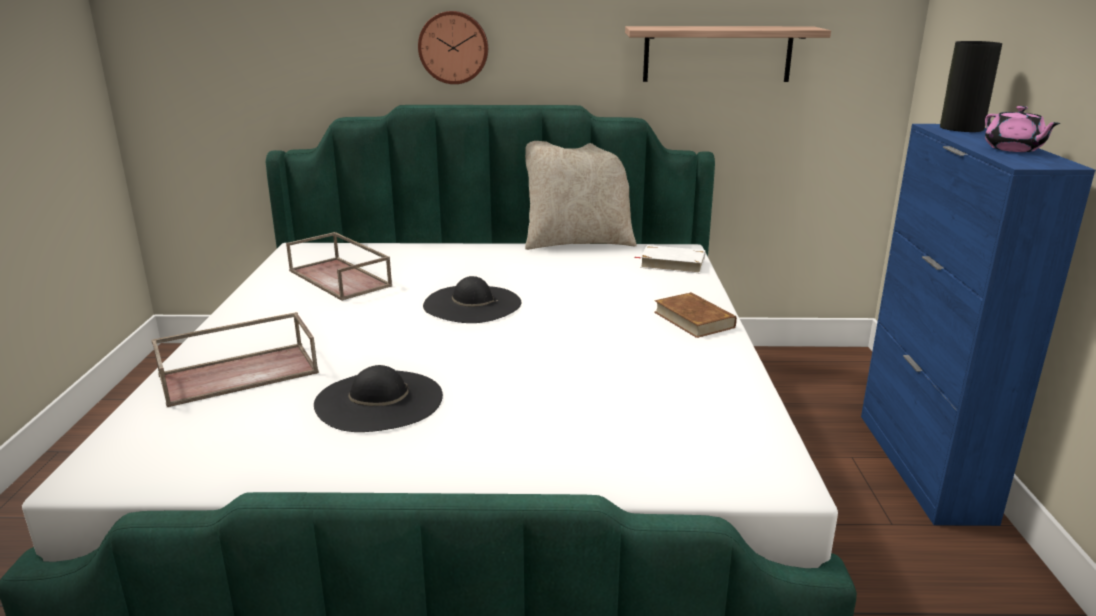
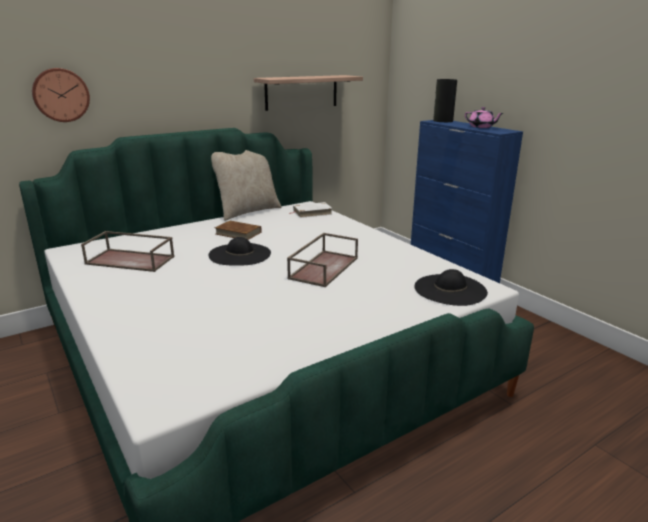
camera: 35 degrees left, 0 degrees up
(240, 373) = (158, 326): brown tray -> brown tray (323, 267)
(379, 400) = (269, 313): black hat -> black hat (450, 289)
(453, 47) = (150, 95): wall clock -> wall clock (60, 95)
(694, 319) = (361, 235): brown book -> brown book (238, 233)

